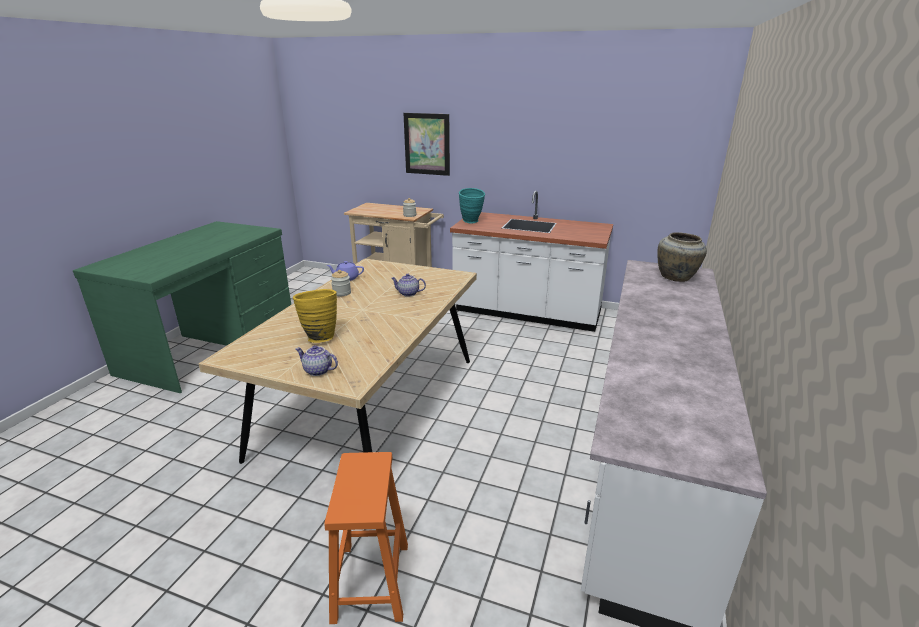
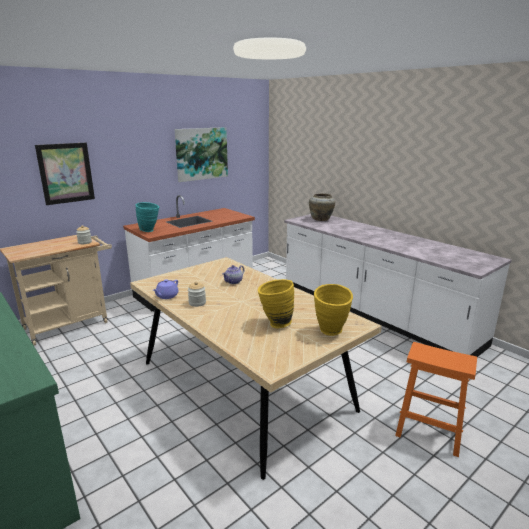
camera: 60 degrees left, 5 degrees down
(317, 371) = (331, 333): teapot -> yellow vase
(591, 142) = (201, 154): none -> picture

